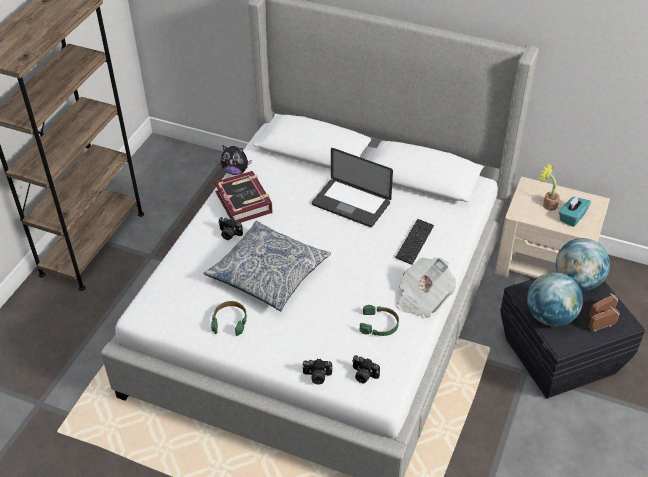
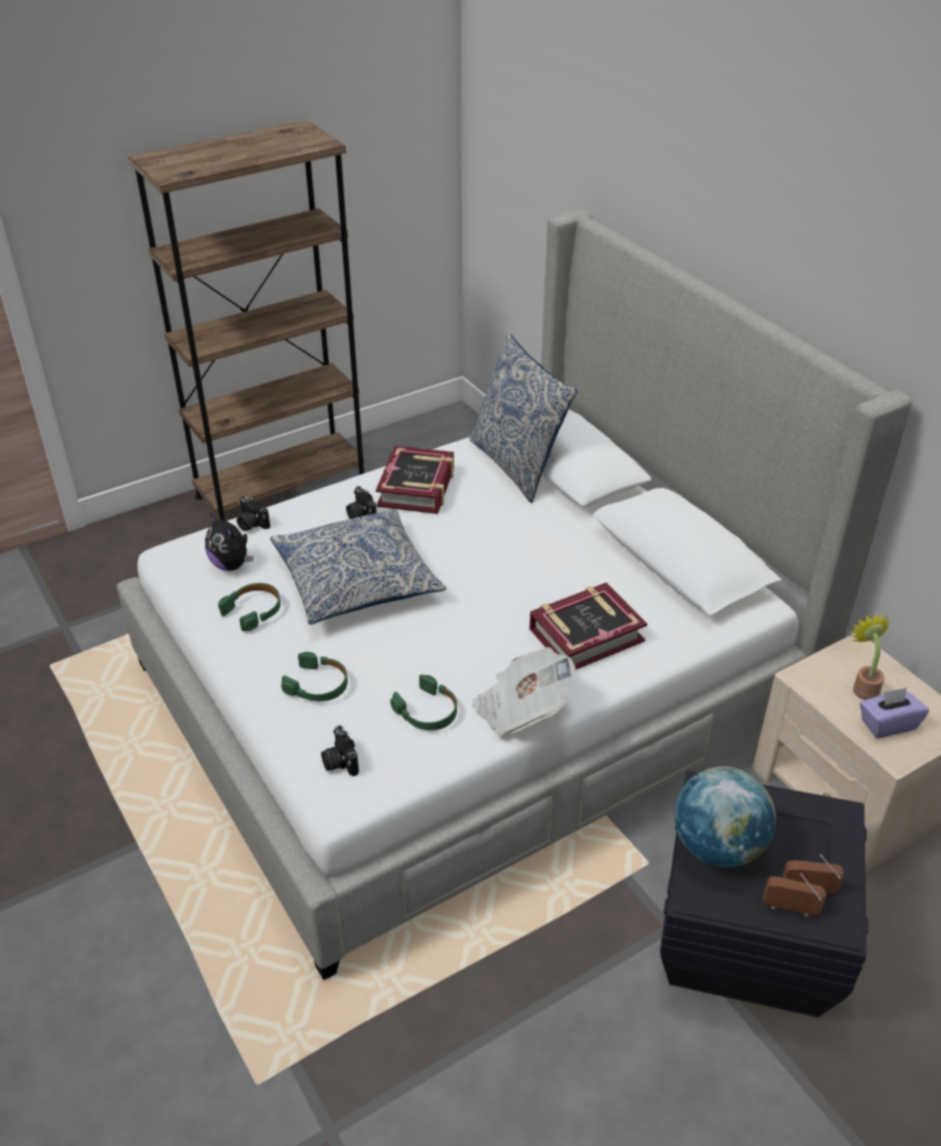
camera: 35 degrees right, 5 degrees down
(236, 171) = (446, 450): plush toy -> plush toy (231, 564)
(286, 162) = (518, 465): none -> pillow
(310, 342) = (318, 685): none -> green headphones
(317, 376) = (281, 730): camera -> camera (251, 524)
(351, 204) = (549, 548): laptop -> none
(414, 242) = (586, 634): keyboard -> book
(572, 217) = (887, 724): turquoise tissue box -> purple tissue box
(577, 281) = (813, 821): globe -> none

